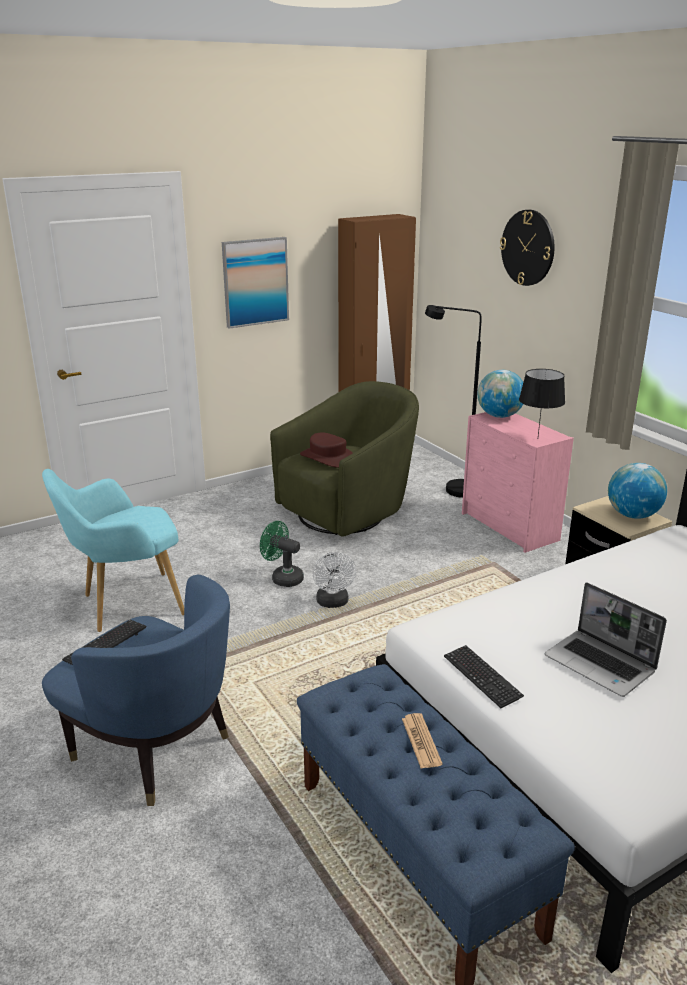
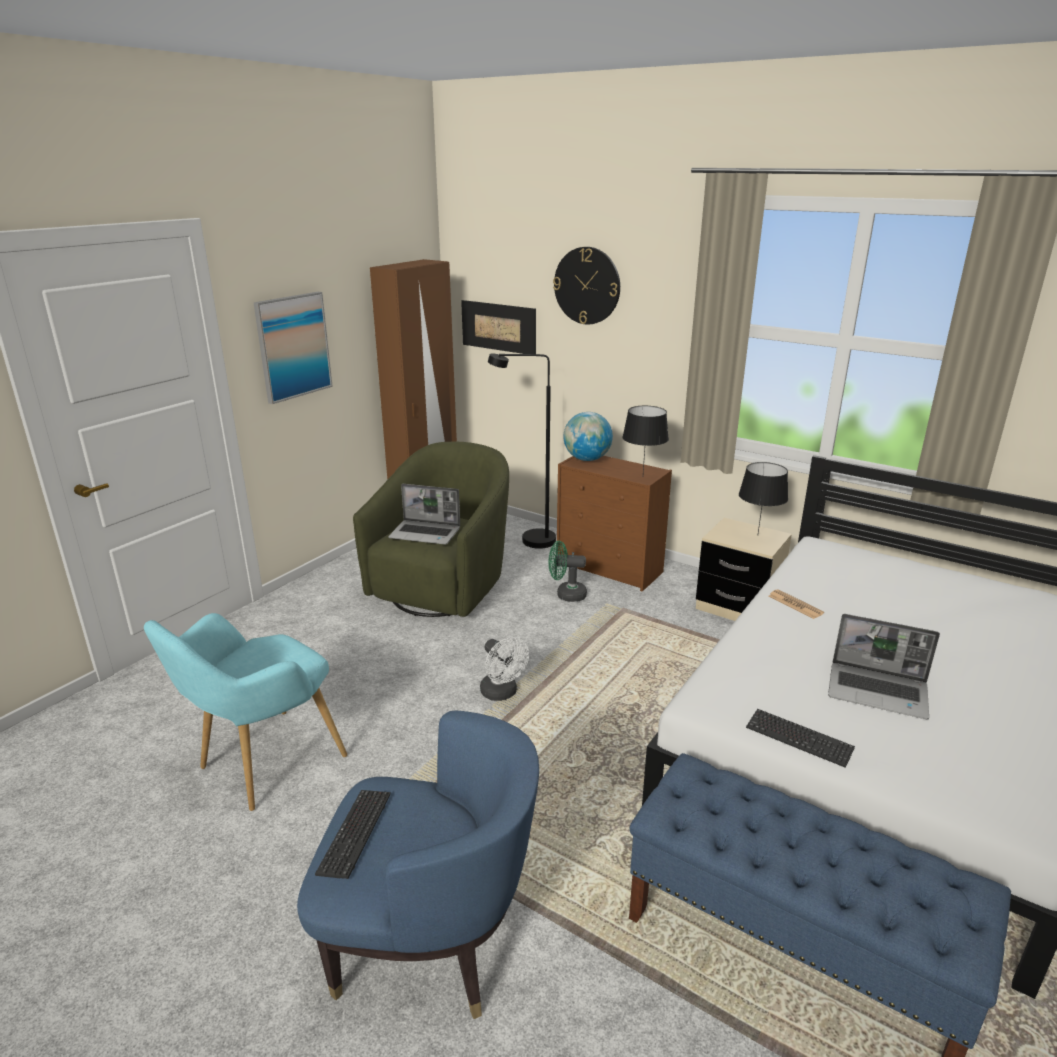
camera: 25 degrees left, 0 degrees up
(283, 578) = (427, 679): green fan -> green fan (566, 594)
(327, 457) = (426, 534): brown hat -> laptop
(421, 741) = (800, 831): newspaper -> newspaper (795, 605)
(457, 282) = (498, 327): none -> picture
(510, 527) = (610, 568): pink dresser -> brown dresser
(632, 515) = (757, 535): globe -> black table lamp

